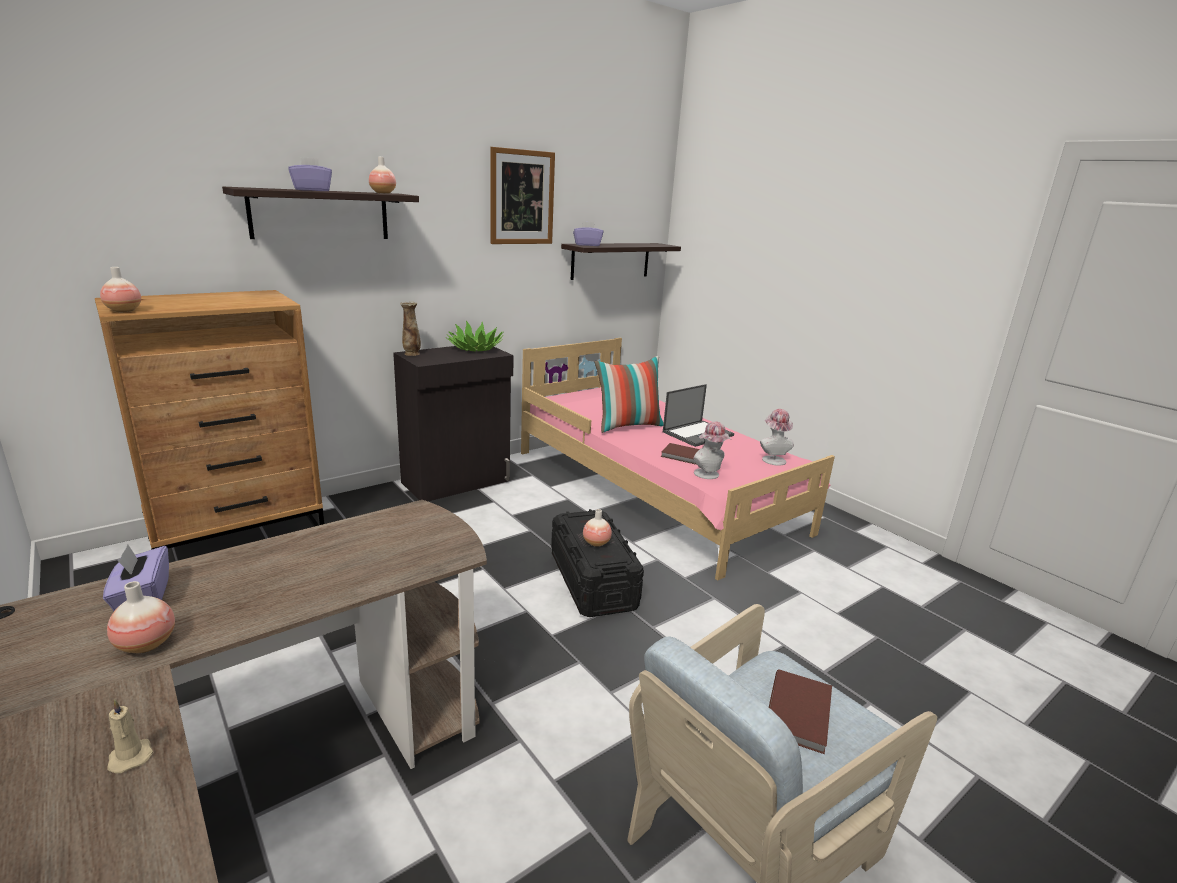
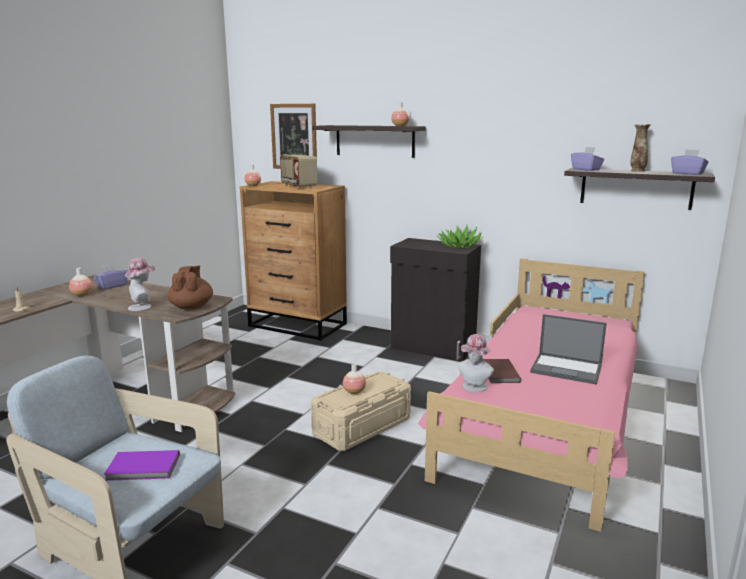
camera: 65 degrees right, 5 degrees down
(217, 300) = (298, 186): none -> radio
(312, 190) = (358, 125): purple tissue box -> purple tissue box (687, 174)
(411, 354) = (413, 240): vase -> vase (637, 171)
(429, 536) = (191, 307): none -> brown teapot
(522, 197) = (528, 126): picture -> picture (294, 137)
(593, 580) = (362, 427): black storage box -> beige storage box
(628, 426) = (527, 341): pillow -> none
(772, 459) = (568, 411): hat -> hat (143, 306)
(800, 712) = (144, 468): brown book -> purple book

